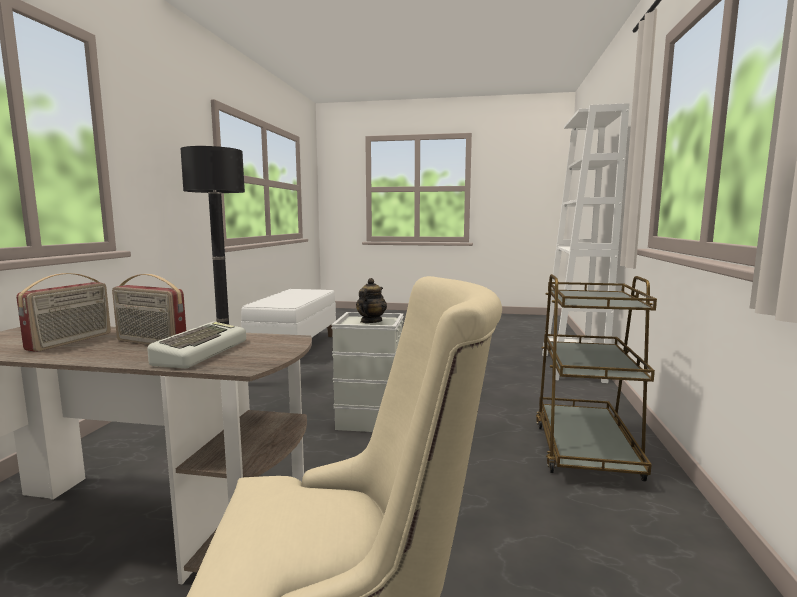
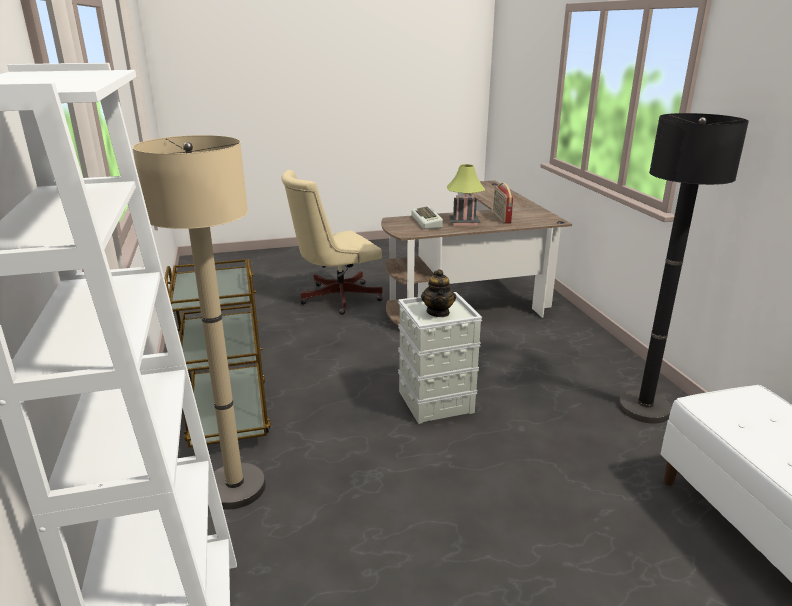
camera: 155 degrees right, 15 degrees up
(150, 343) = (464, 222): radio -> table lamp
(561, 403) = (235, 488): none -> beige floor lamp

